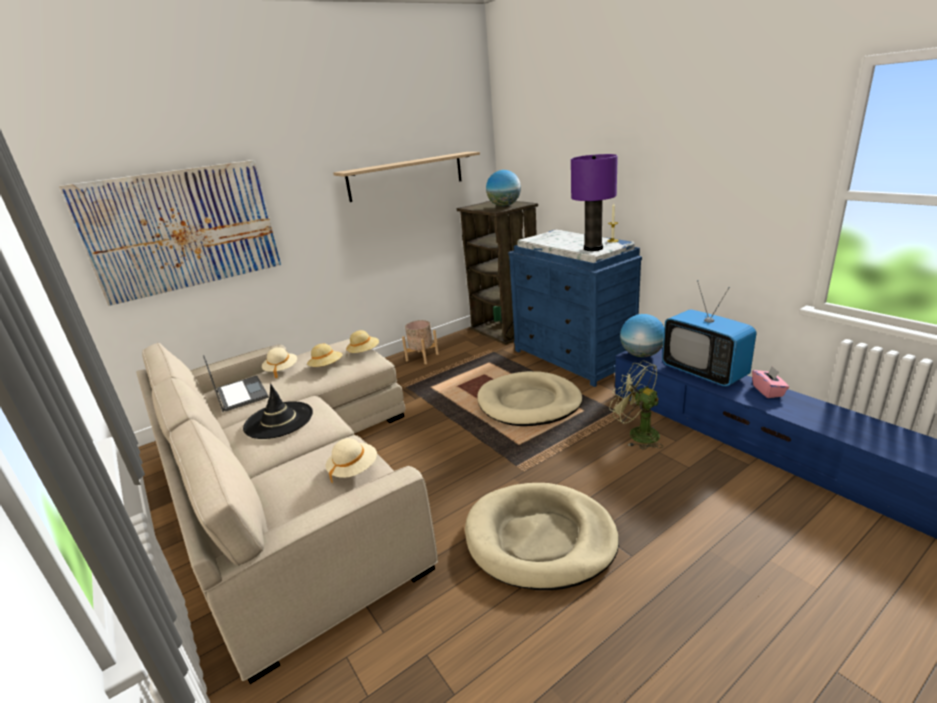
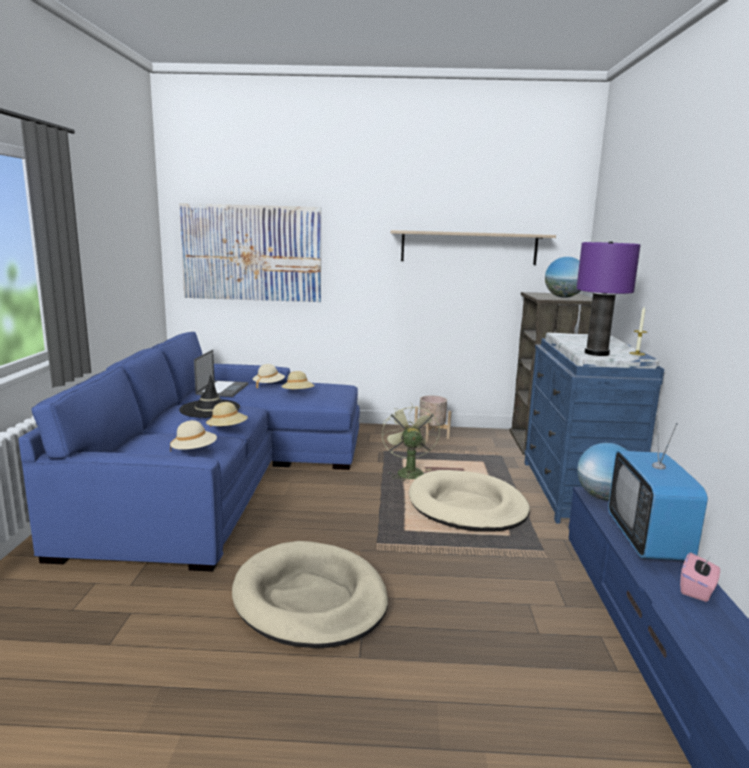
camera: 35 degrees right, 10 degrees down
(296, 481) = (220, 475): beige sofa -> blue sofa
(364, 352) = (339, 395): beige hat -> beige hat (227, 429)
(637, 433) = (532, 579): green fan -> green fan (408, 471)

